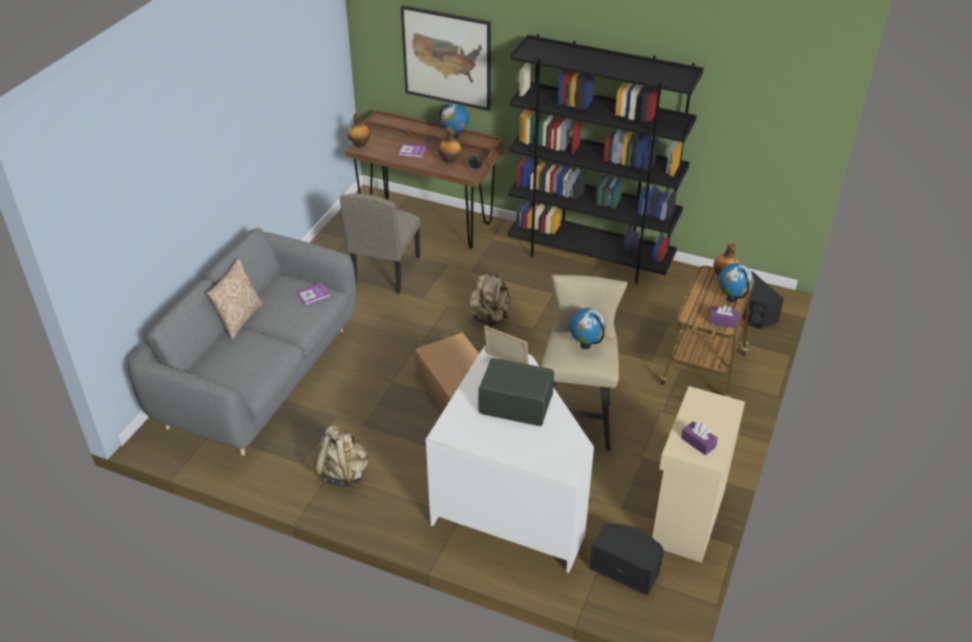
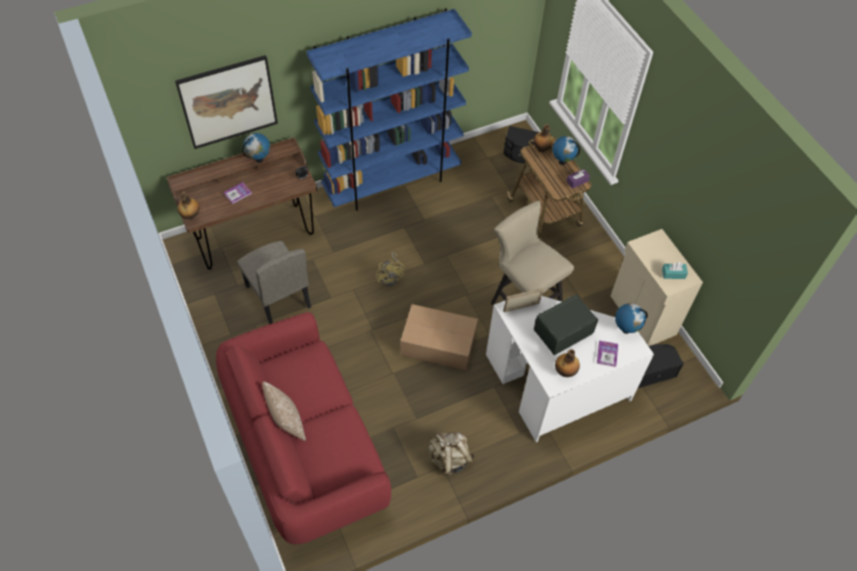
camera: 50 degrees left, 15 degrees up
(258, 376) = (305, 447): grey sofa -> red sofa
(313, 295) = (310, 360): book -> book (607, 354)
(450, 161) = (276, 182): bottle -> bottle (565, 371)
(490, 318) = (391, 277): beige backpack -> yellow fan
(585, 345) = (538, 258): globe -> globe (625, 329)
(590, 257) = (392, 182): black bookcase -> blue bookcase
(698, 442) = (673, 274): purple tissue box -> turquoise tissue box

